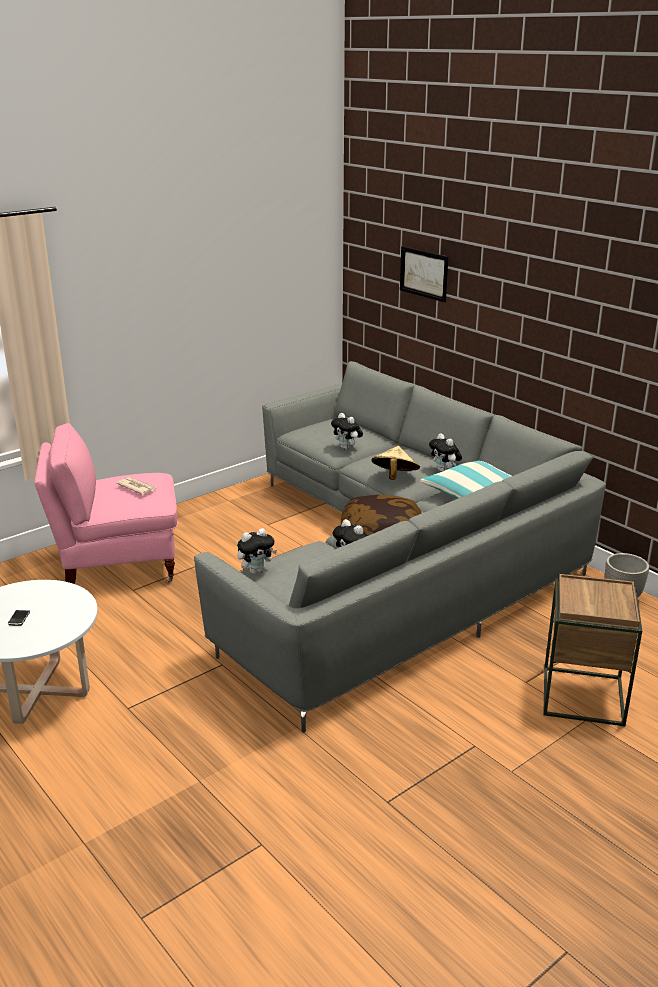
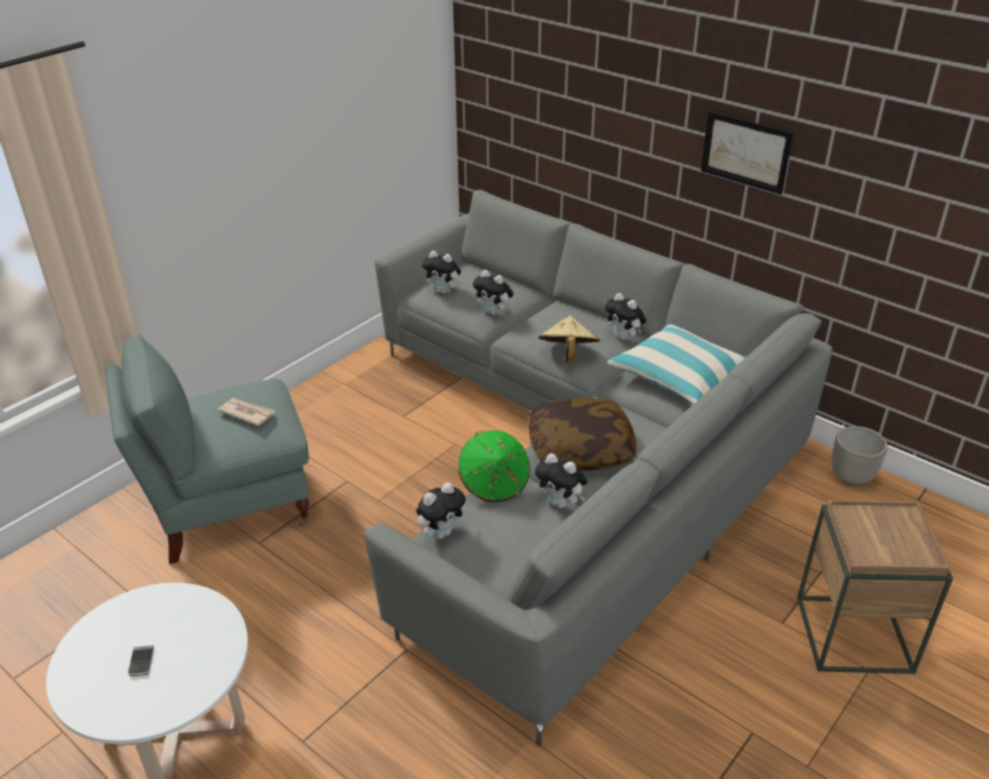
camera: 10 degrees left, 10 degrees up
(118, 566) = (229, 506): pink armchair -> grey armchair
(307, 546) = (494, 483): none -> green hat
(312, 432) = (443, 291): none -> plush toy
(424, 273) = (574, 80): picture -> picture (745, 152)

